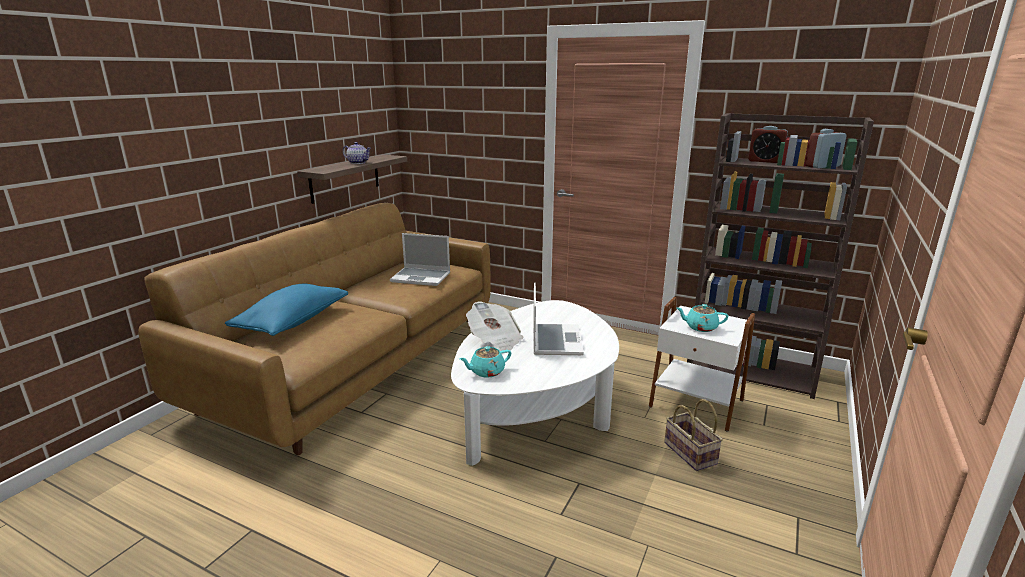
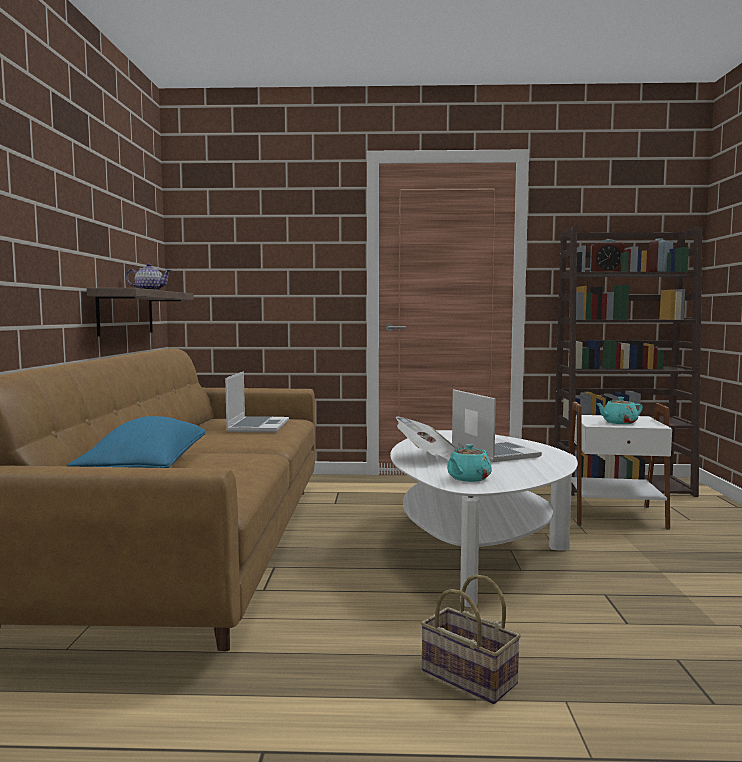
camera: 25 degrees left, 15 degrees down
(422, 277) = (257, 426): laptop -> laptop turned 75 degrees counterclockwise
(688, 452) = (662, 550): basket -> basket (465, 677)

